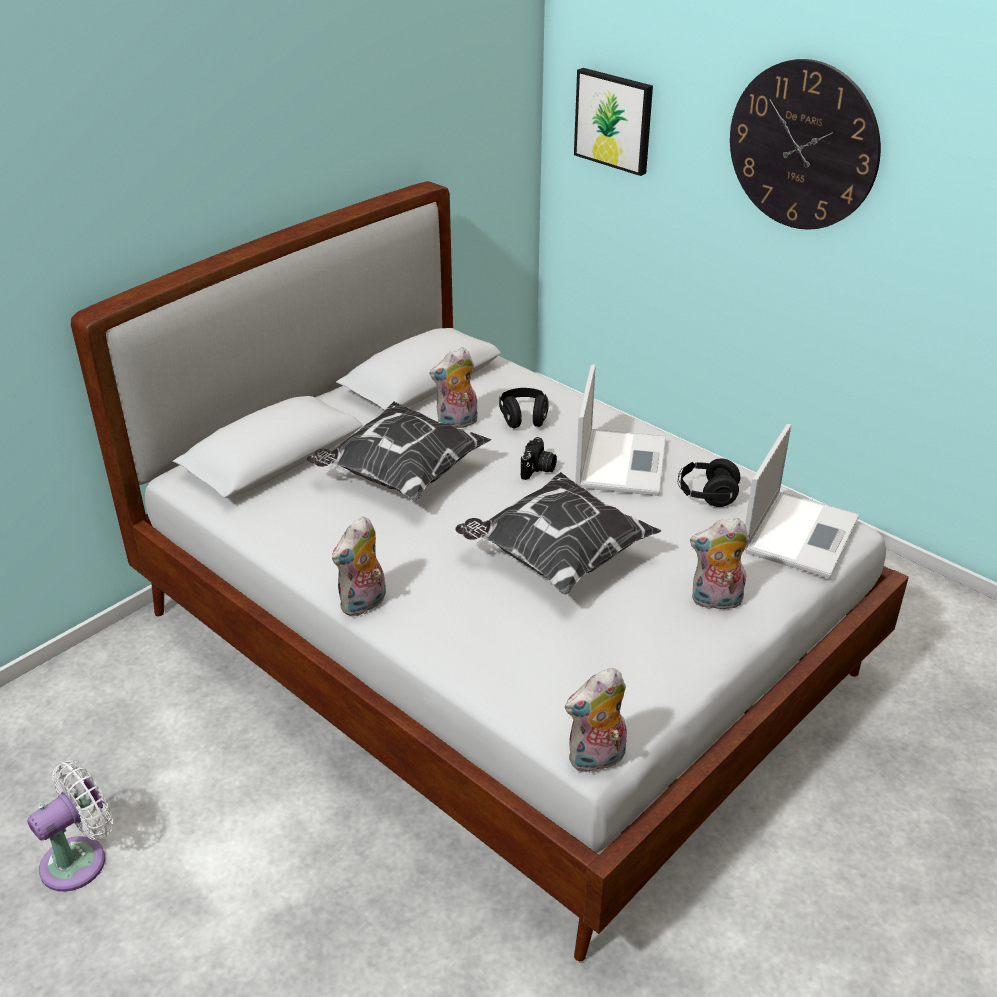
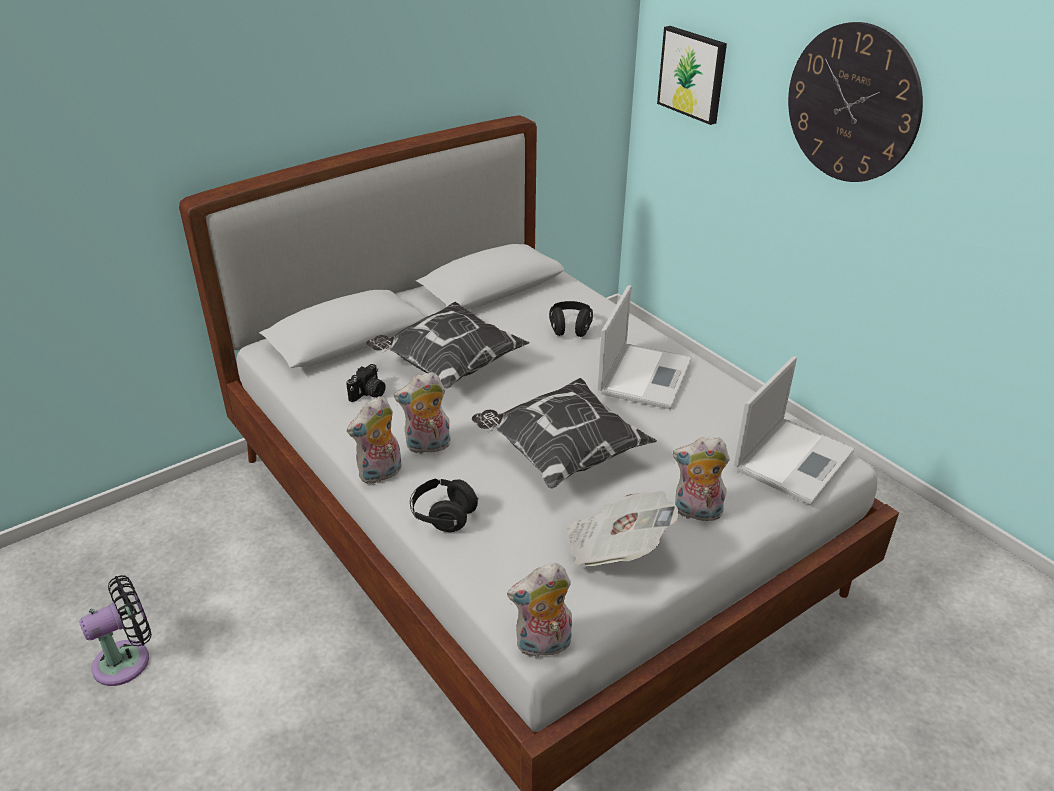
camera: 10 degrees right, 0 degrees up
(80, 859) = (128, 660): white fan -> black fan
(457, 423) = (511, 326): plush toy -> plush toy (427, 446)
(538, 469) = (569, 374): camera -> camera (368, 394)
(644, 649) = (616, 548): none -> newspaper
(706, 495) = (715, 414): black headphones -> black headphones (443, 516)

